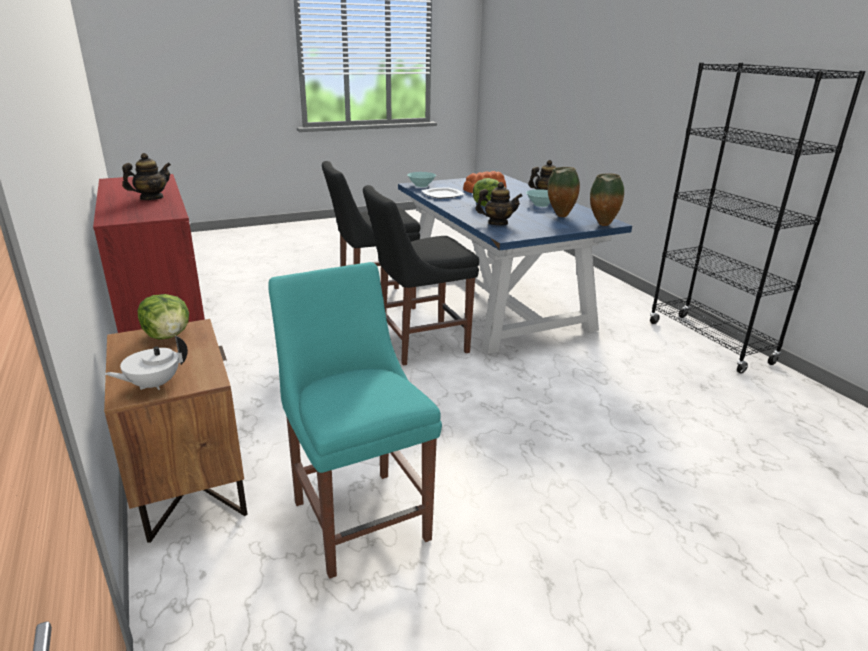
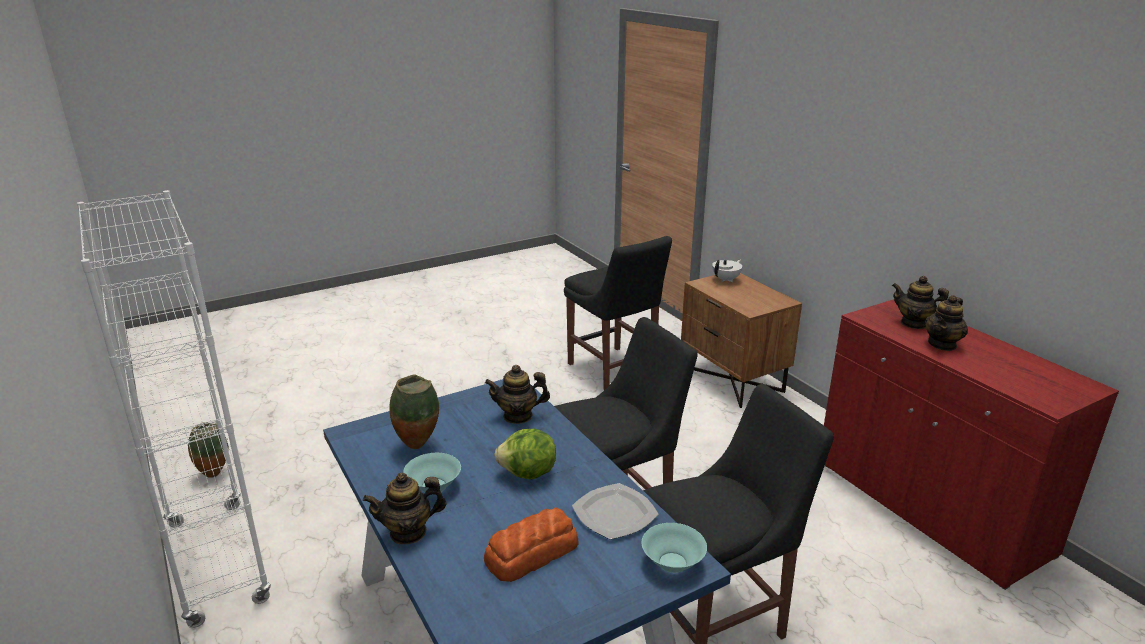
camera: 175 degrees right, 0 degrees up
(138, 209) = (914, 323): none -> teapot
(168, 336) = (759, 304): lettuce -> none
(358, 515) = (614, 370): turquoise chair -> black chair
(602, 225) = (368, 424): vase -> vase (215, 474)
(709, 343) = (216, 561): black bookcase -> white bookcase

